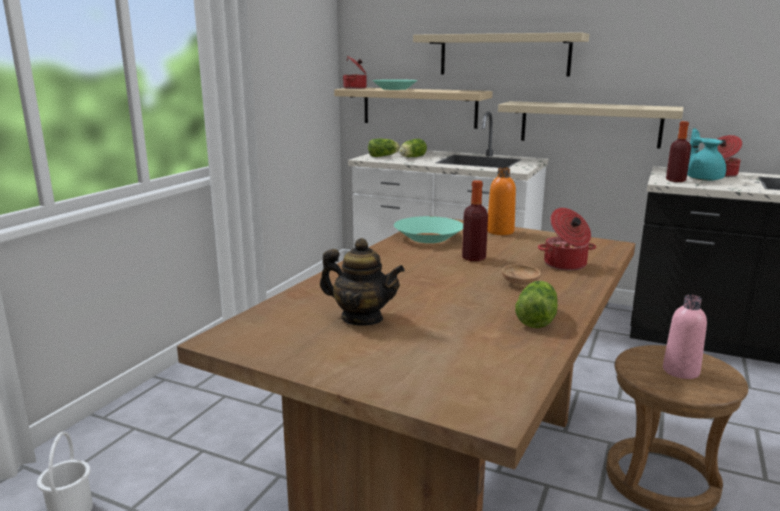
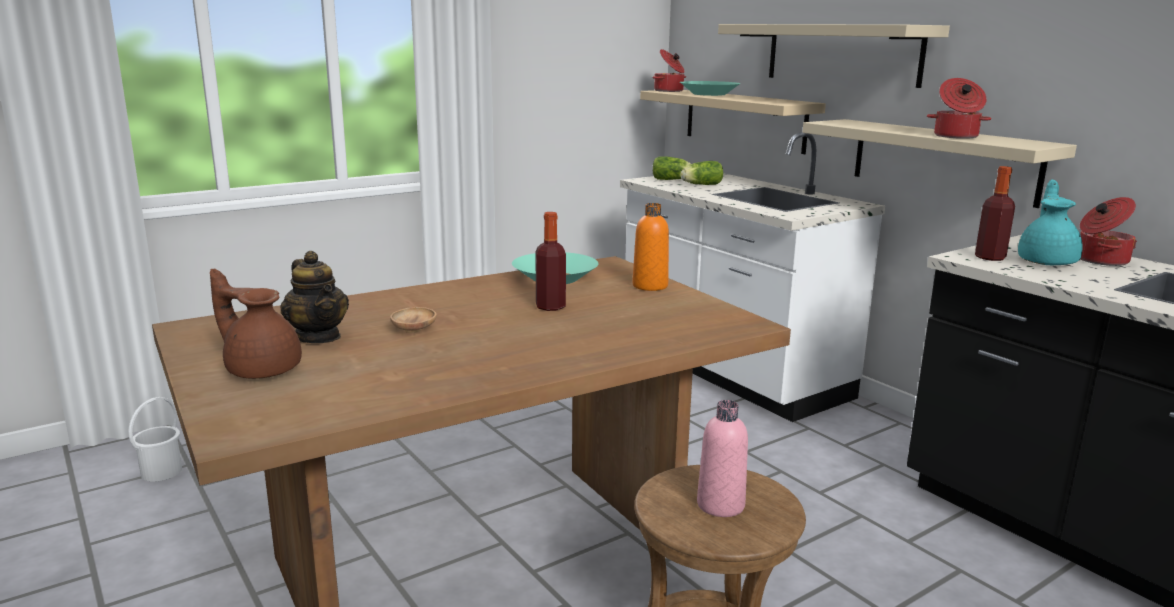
camera: 30 degrees right, 0 degrees up
(380, 356) = (261, 369): none -> brown teapot
(520, 284) = (533, 341): brown bowl -> brown bowl (414, 330)
(537, 318) = (468, 374): lettuce -> none
(565, 265) = (633, 334): cooking pot -> cooking pot (955, 136)

